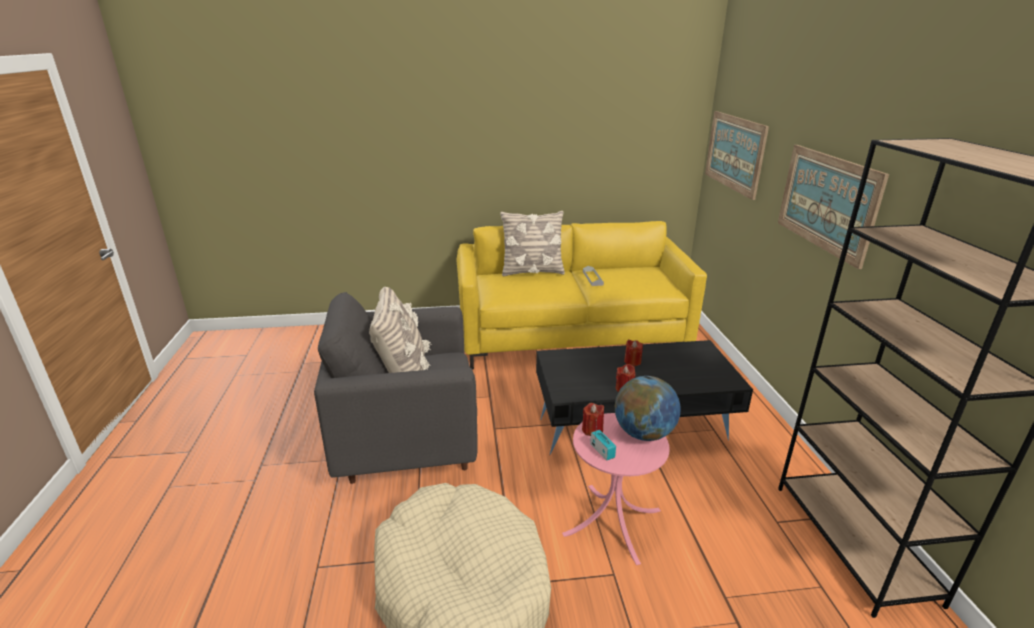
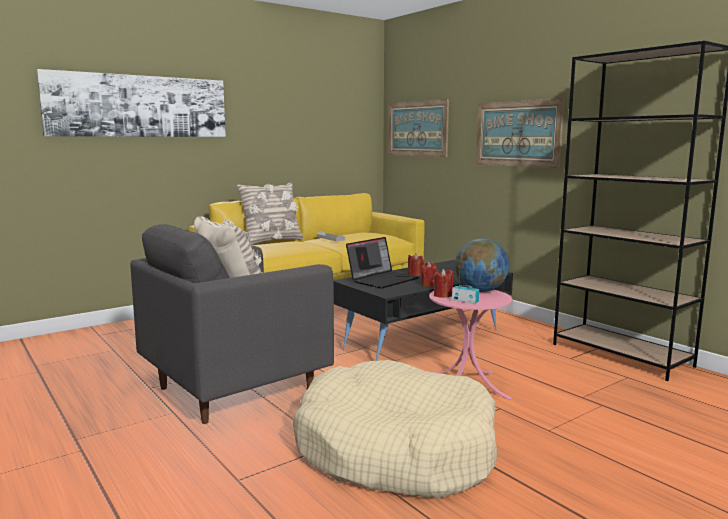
camera: 30 degrees left, 15 degrees down
(413, 127) = (139, 106): none -> picture
(587, 364) = (383, 280): none -> laptop

